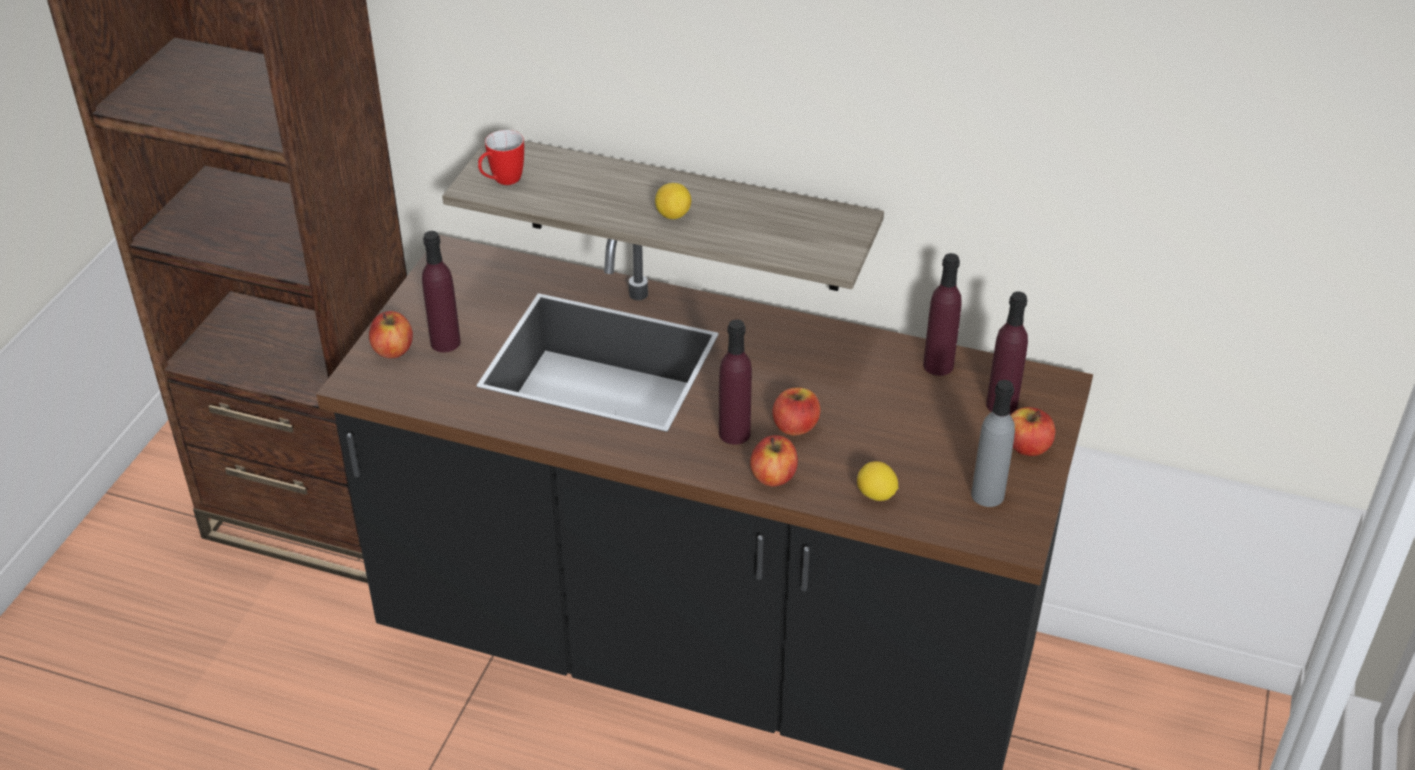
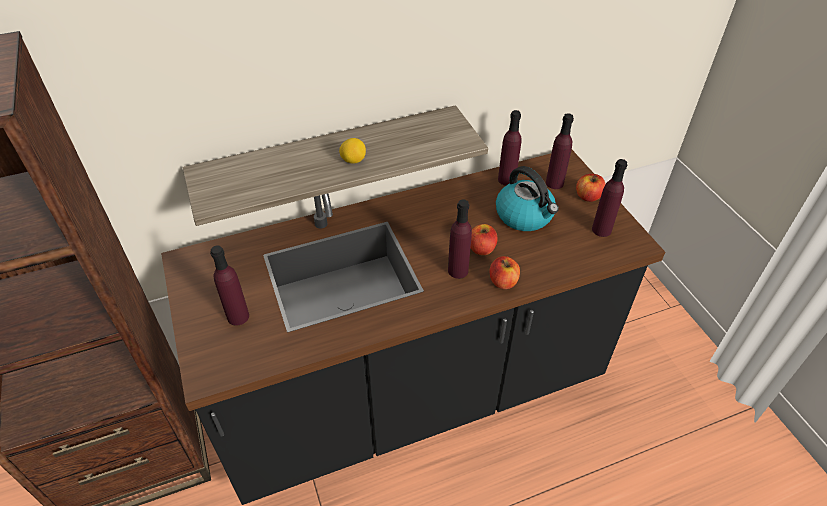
camera: 40 degrees left, 5 degrees up
(393, 350) = (208, 341): apple -> none
(501, 181) = (225, 192): mug -> none
(876, 495) = (558, 261): lemon -> none
(903, 421) = (525, 216): none -> kettle
(987, 495) = (601, 230): grey bottle -> purple bottle

